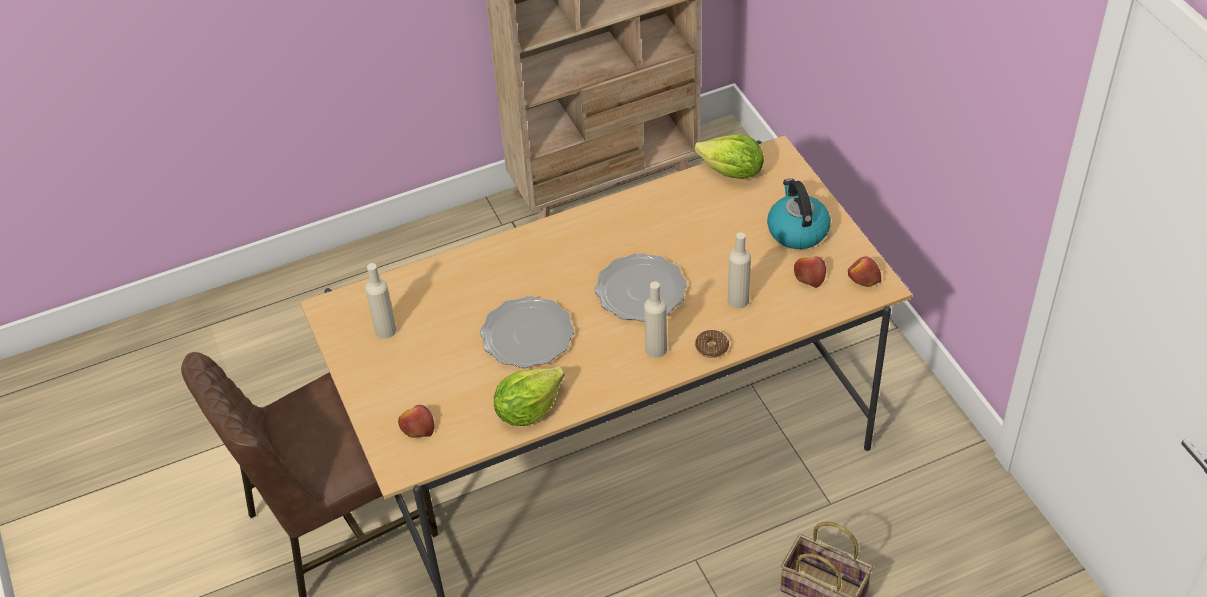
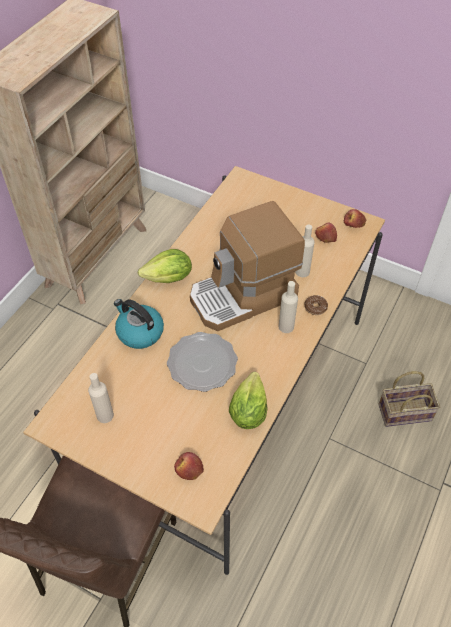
camera: 40 degrees left, 5 degrees up
(641, 291) = (243, 296): plate -> coffee machine
(732, 172) = (227, 200): lettuce -> lettuce (169, 278)
(797, 230) = (294, 215): kettle -> kettle (139, 332)

